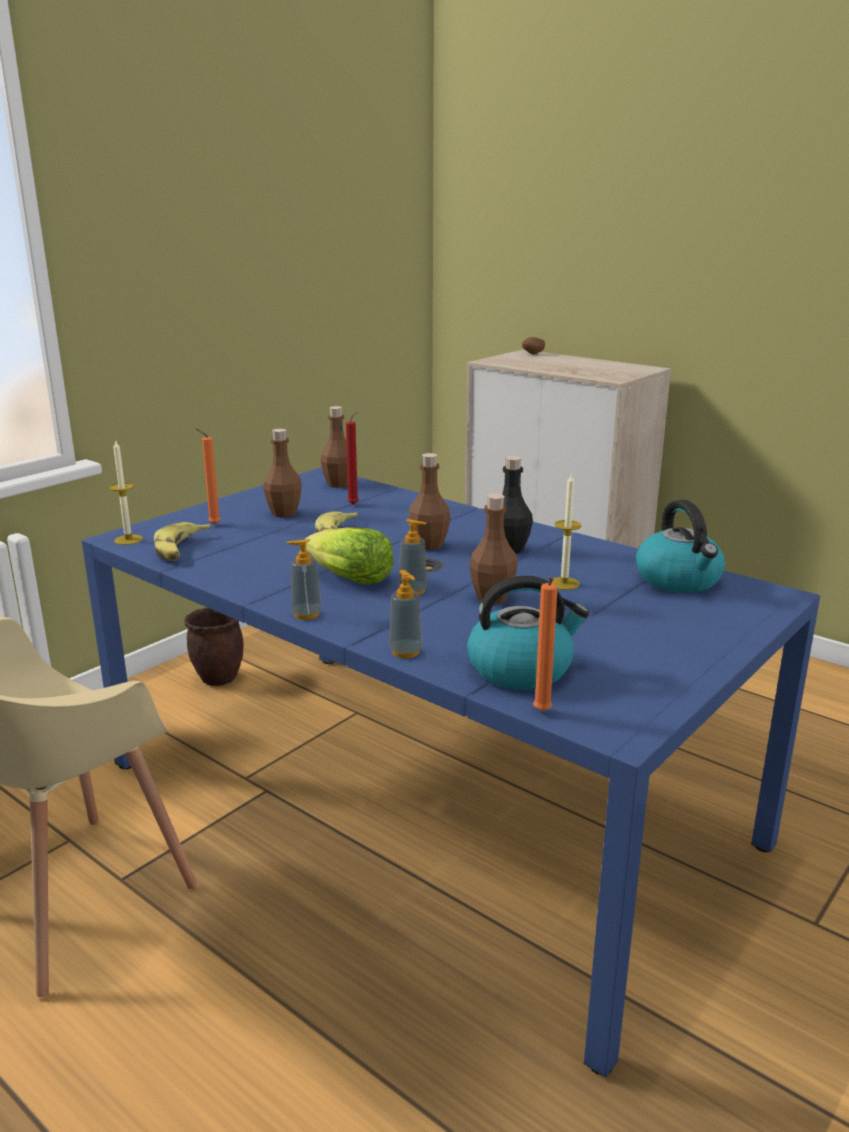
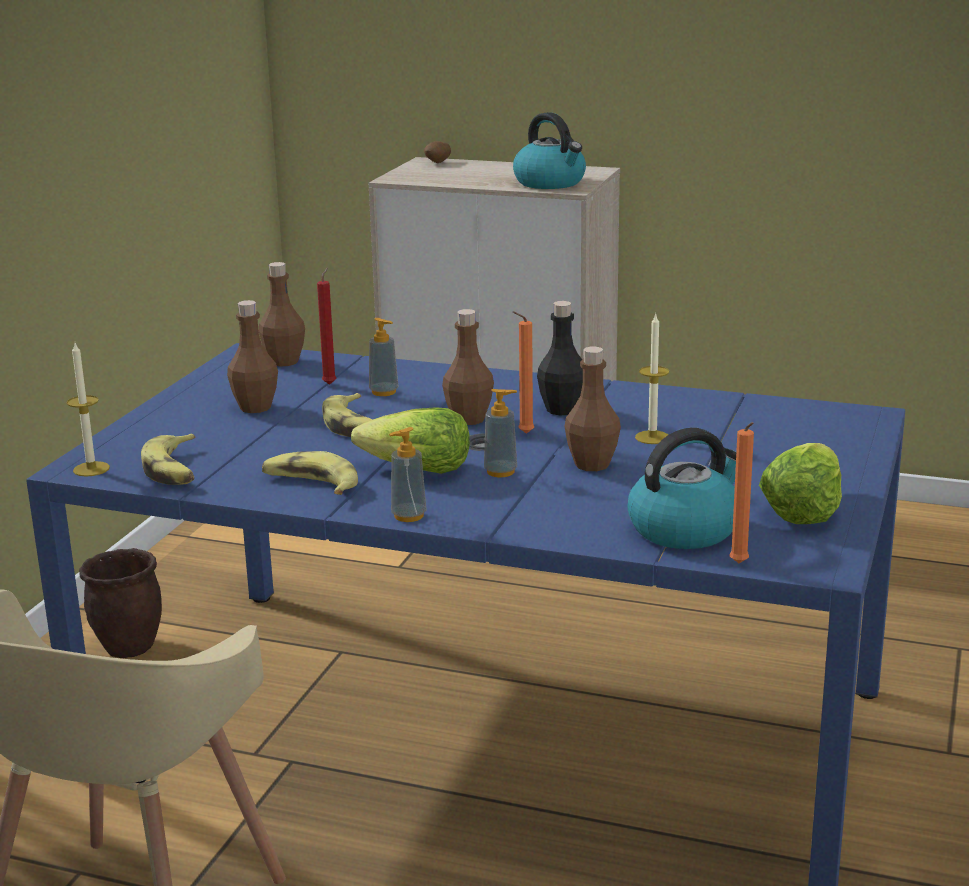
camera: 20 degrees left, 0 degrees up
(212, 524) = (179, 434): orange candle -> orange candle (523, 434)
(261, 577) = (311, 485): none -> banana
(405, 652) = (555, 534): soap dispenser -> soap dispenser (384, 392)
(645, 672) = (802, 510): none -> lettuce
(679, 580) = (763, 415): kettle -> kettle (550, 183)

